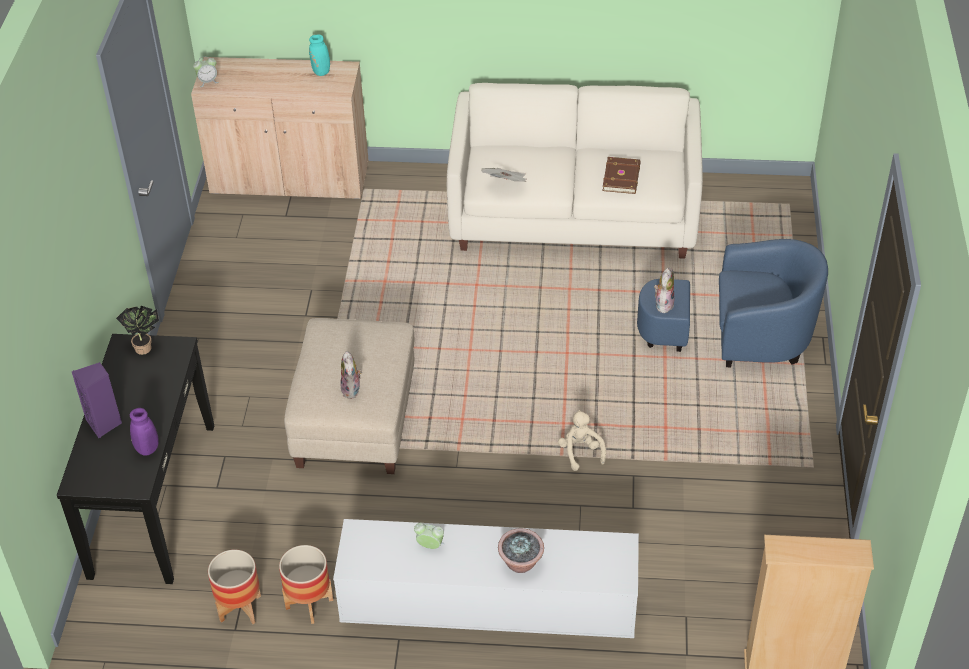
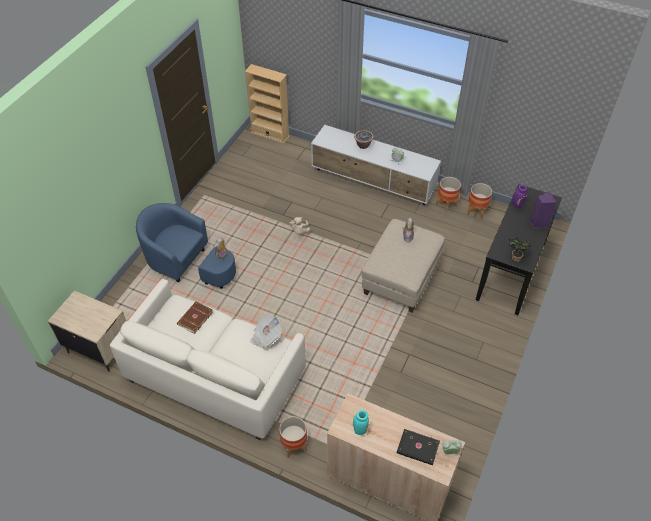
camera: 160 degrees left, 5 degrees up
(246, 74) = (418, 449): none -> black book
(424, 177) = (294, 446): none -> planter
(760, 198) = (99, 348): none -> beige nightstand

